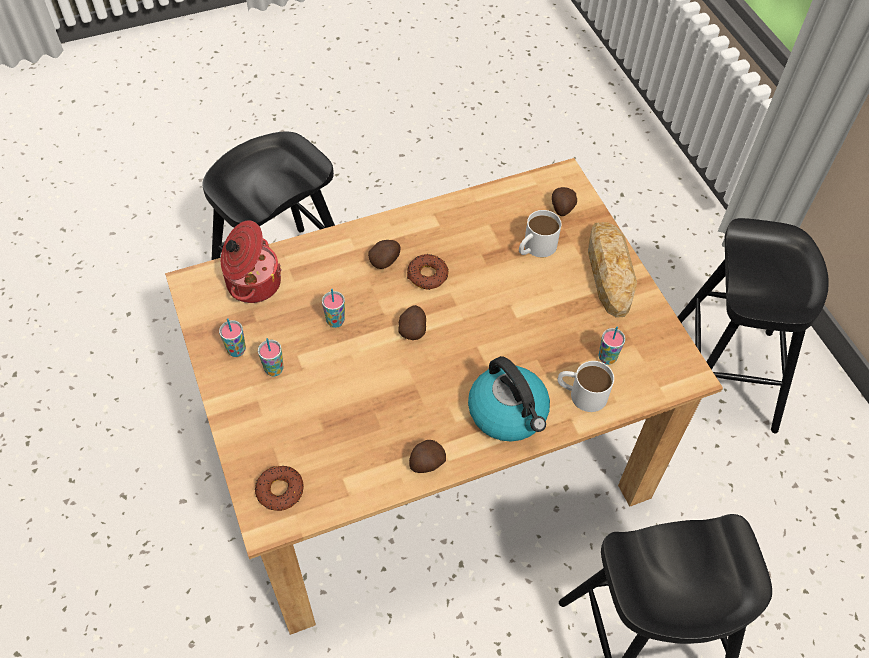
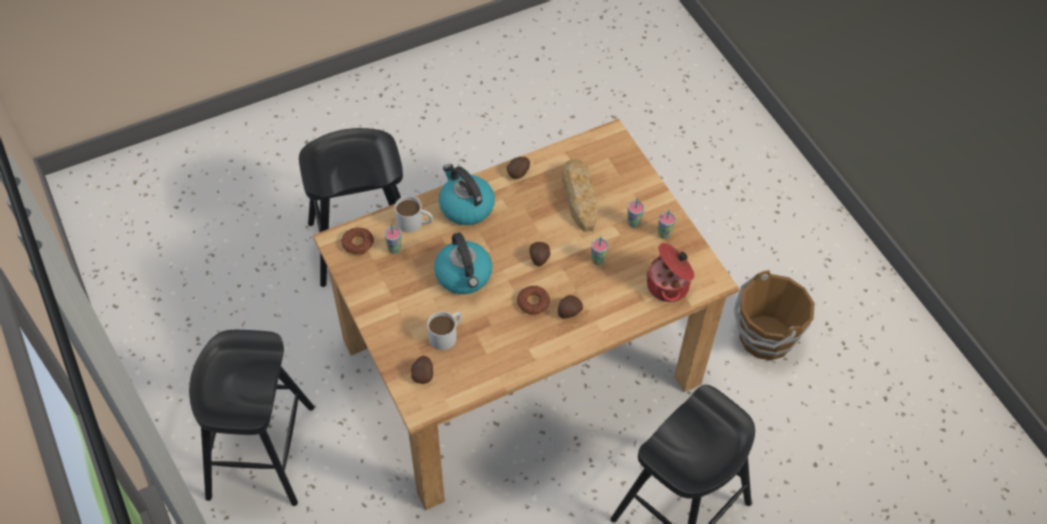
camera: 175 degrees right, 0 degrees up
(122, 458) = (764, 337): none -> brown bucket
(280, 490) = (609, 151): donut -> donut (358, 243)
(513, 315) = (464, 275): none -> kettle
(609, 271) = (386, 317): bread -> bread (579, 197)

